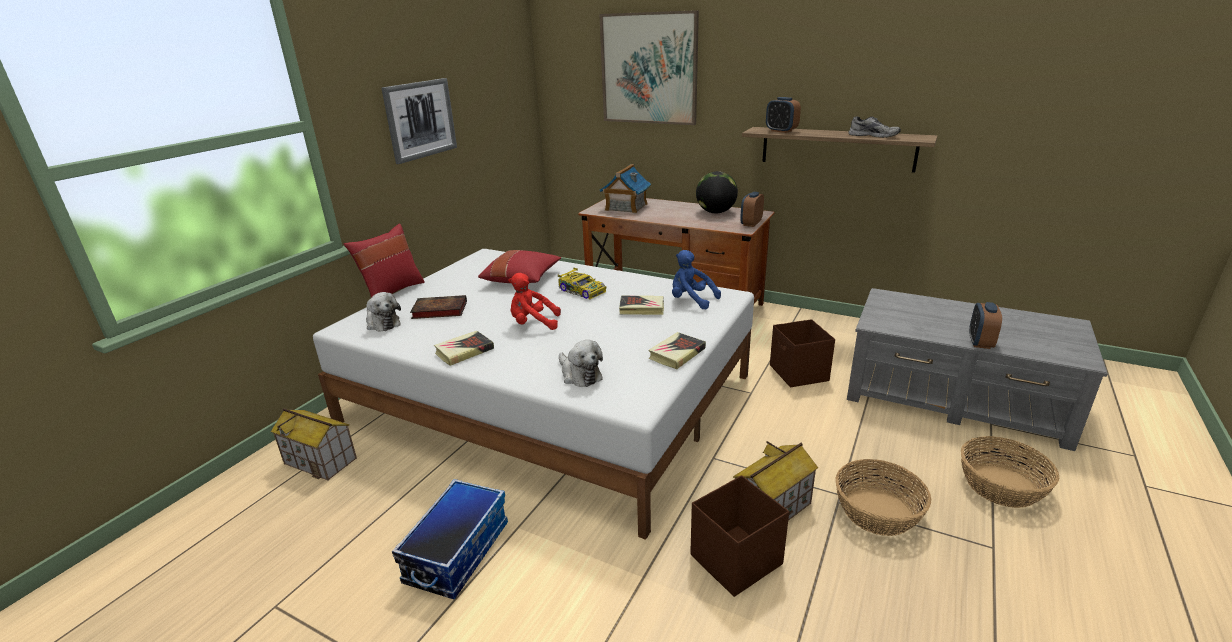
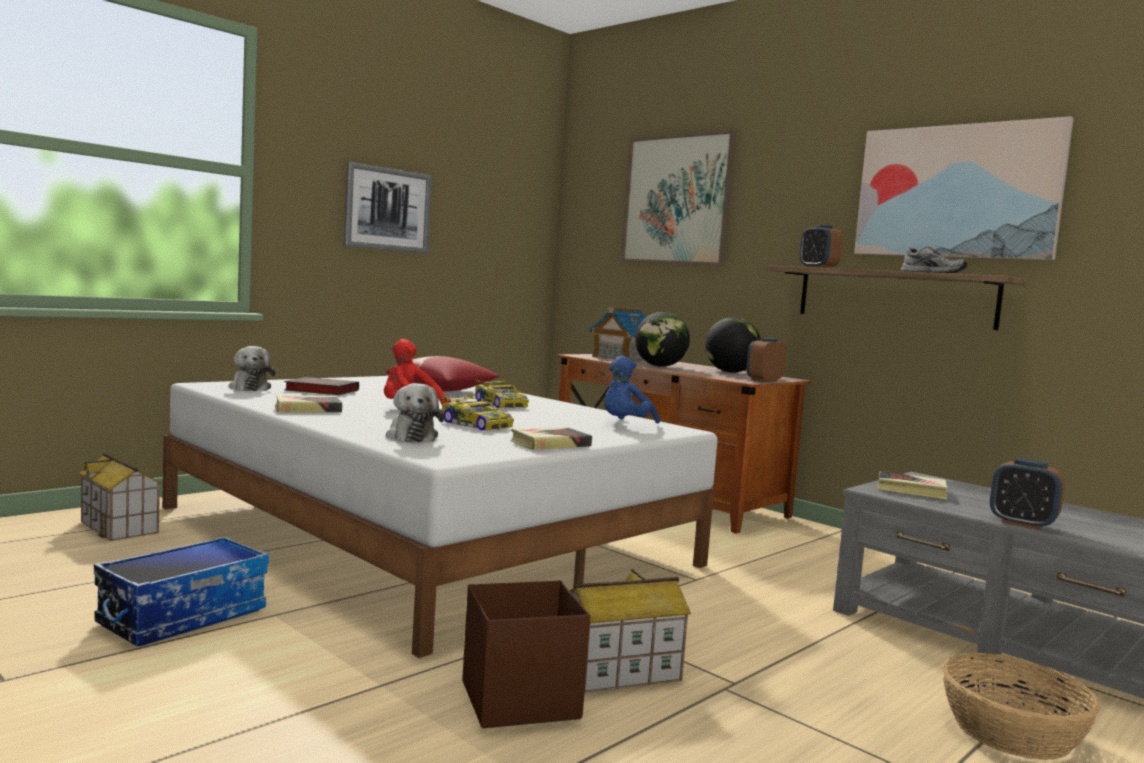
camera: 15 degrees right, 20 degrees down
(392, 291) = (289, 377): red pillow -> none
(600, 335) = (475, 424): none -> toy car
(641, 308) = (554, 420): book -> book (911, 490)
(664, 216) = (660, 366): none -> globe
(691, 300) = (625, 425): blue plush toy -> blue plush toy turned 105 degrees counterclockwise
(798, 373) = (783, 577): brown storage box -> none
(878, 511) = (778, 709): basket -> none
(887, 68) = (956, 192): none -> picture
(980, 342) = (1022, 524): alarm clock -> alarm clock turned 90 degrees counterclockwise

